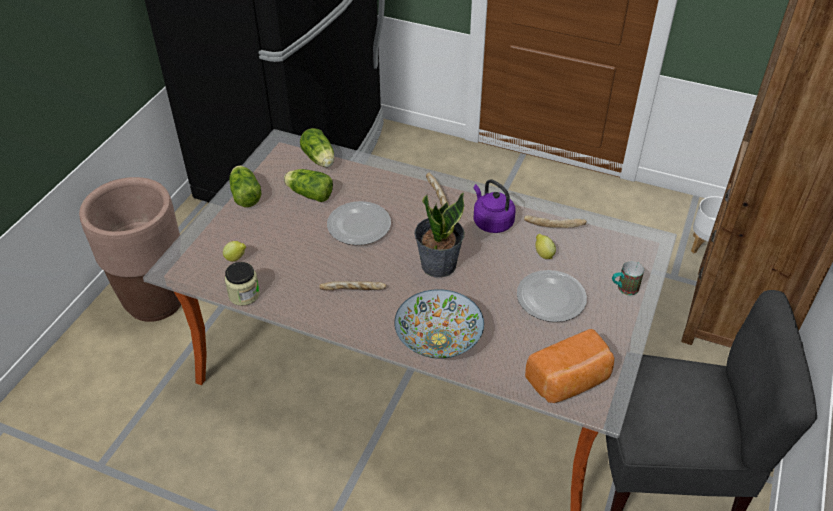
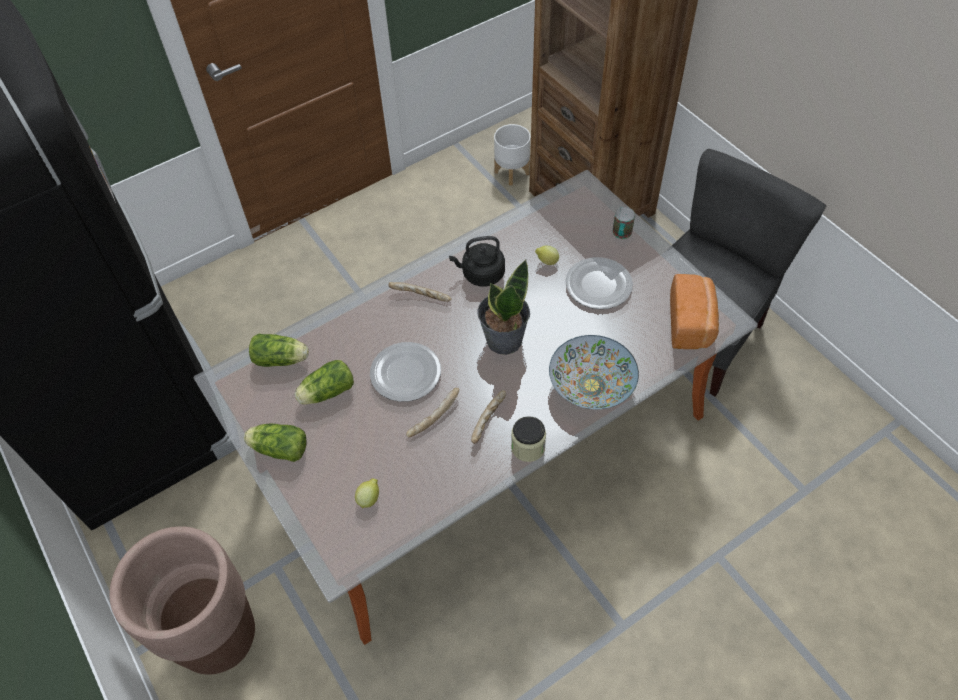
camera: 55 degrees left, 10 degrees up
(244, 294) = (426, 513): jar -> jar (528, 447)
(491, 222) = (481, 274): purple kettle -> black kettle
(554, 225) = (518, 235): bread -> bread (433, 416)

